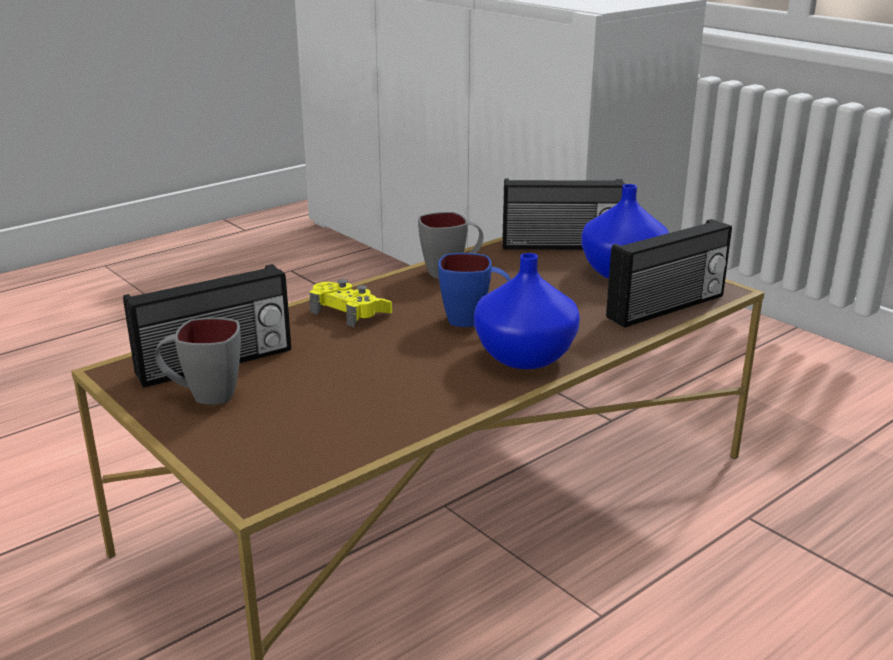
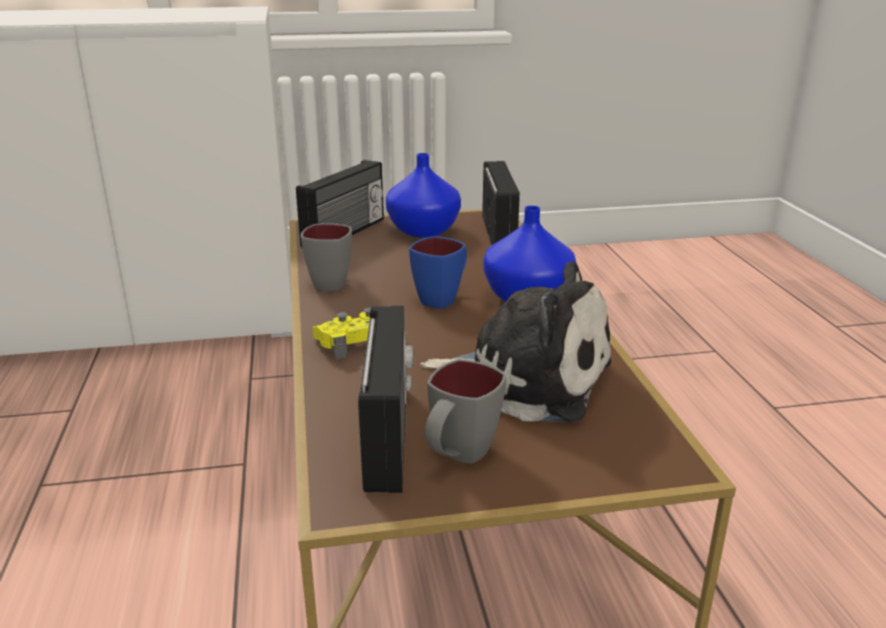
camera: 60 degrees left, 0 degrees up
(354, 393) = (526, 378): none -> plush toy

